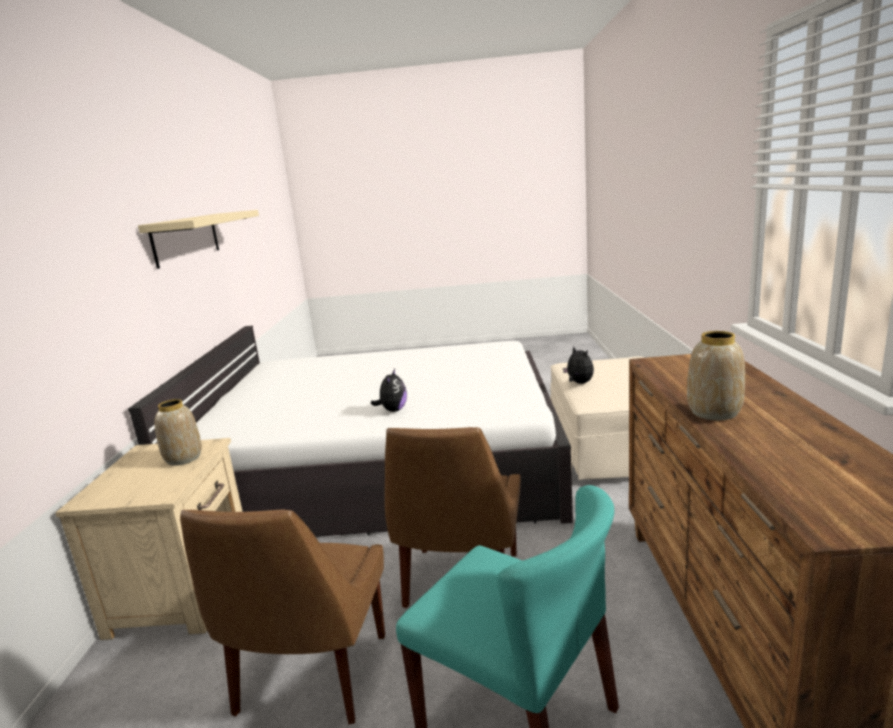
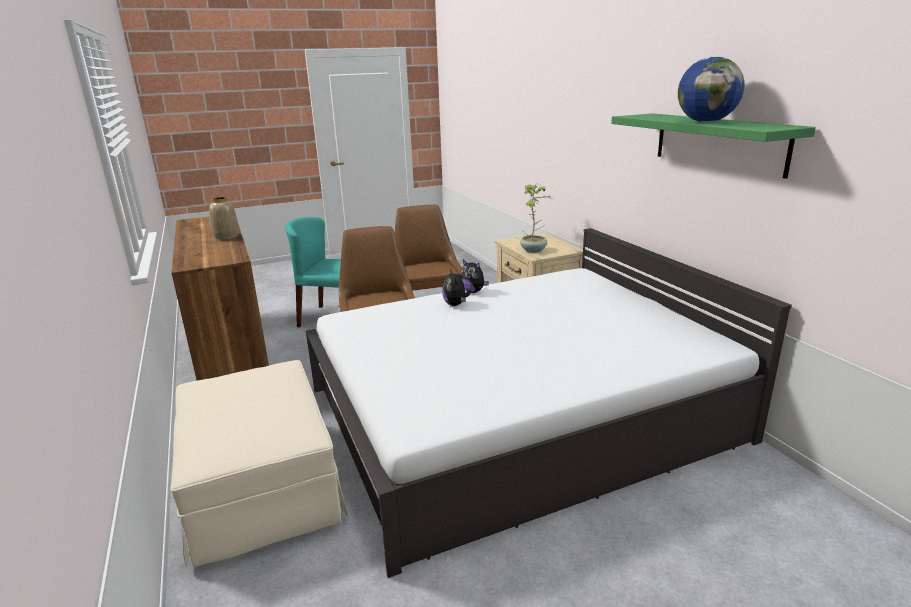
camera: 155 degrees right, 5 degrees up
(184, 458) = (534, 250): vase -> potted plant
(186, 238) = (718, 142): beige shelf -> green shelf
(218, 214) = (705, 122): none -> globe
(579, 383) = (291, 388): plush toy -> plush toy (473, 291)

